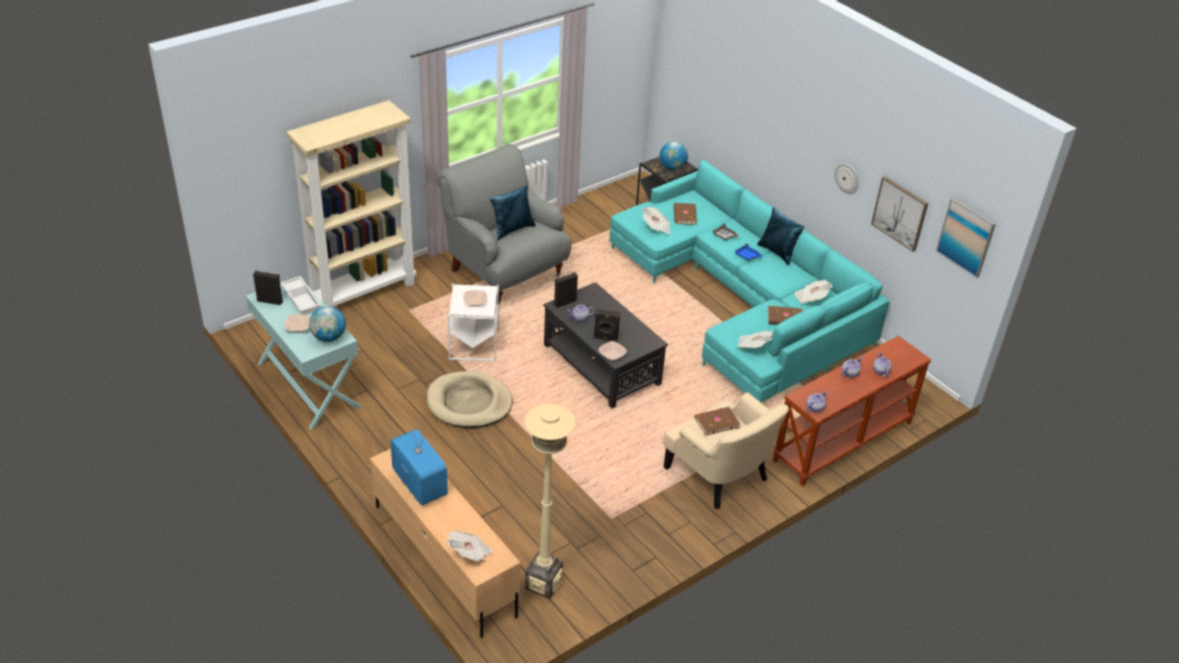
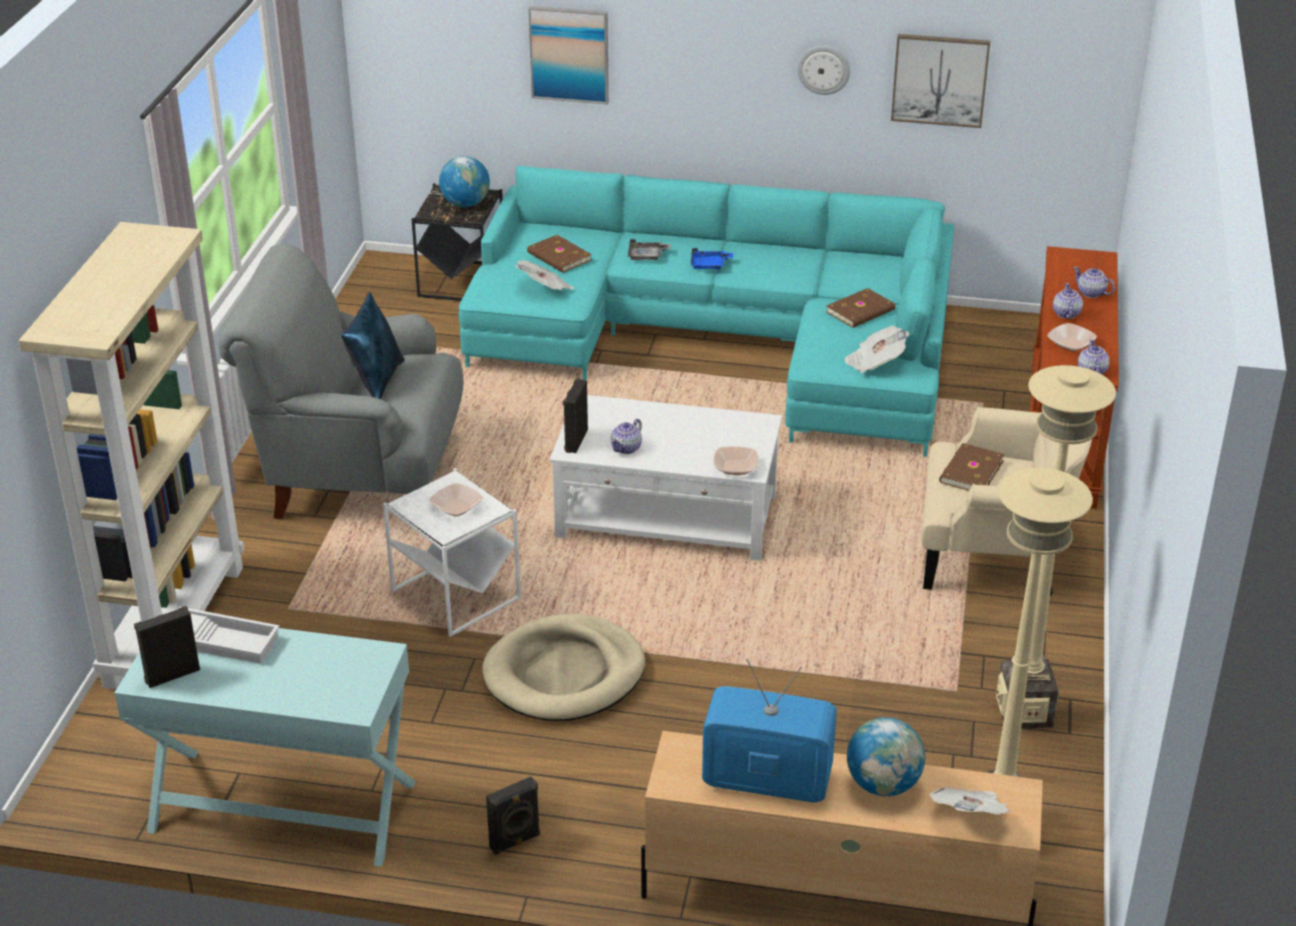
camera: 40 degrees left, 5 degrees down
(298, 327) = (281, 682): bowl -> bowl (1070, 344)
(329, 337) = (356, 666): globe -> globe (883, 785)
(601, 365) = (668, 516): black coffee table -> white coffee table
(605, 338) = (697, 453): black speaker -> black speaker (515, 842)
(627, 547) = (1024, 711): none -> beige floor lamp
(778, 252) = (737, 243): blue pillow -> none
(811, 298) = (853, 274): newspaper -> none
(966, 237) = (1071, 62): picture -> picture (569, 54)

